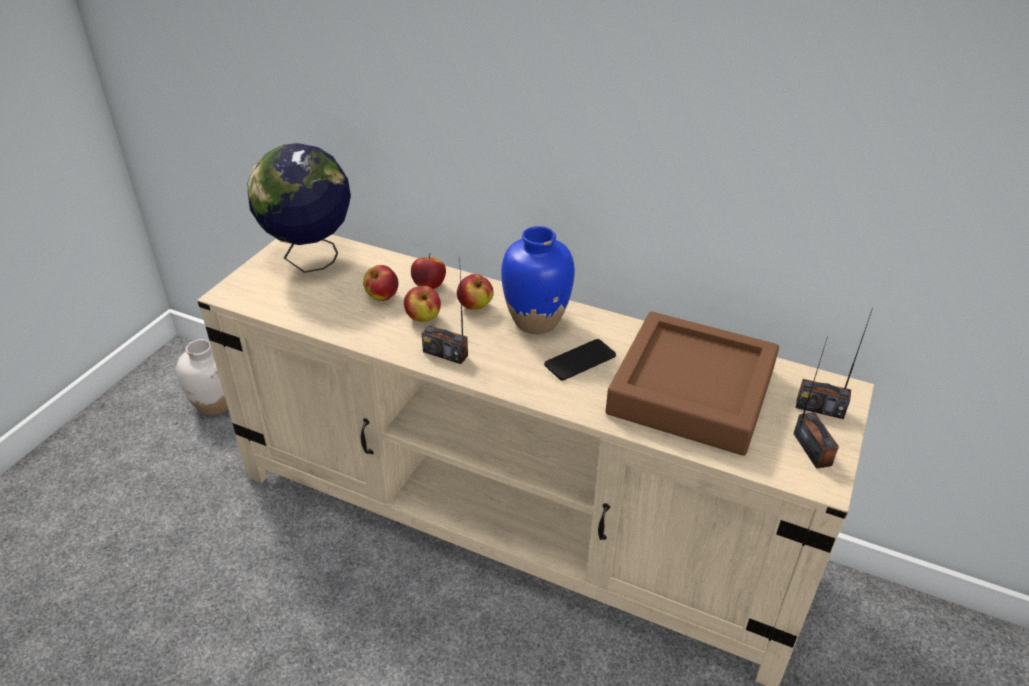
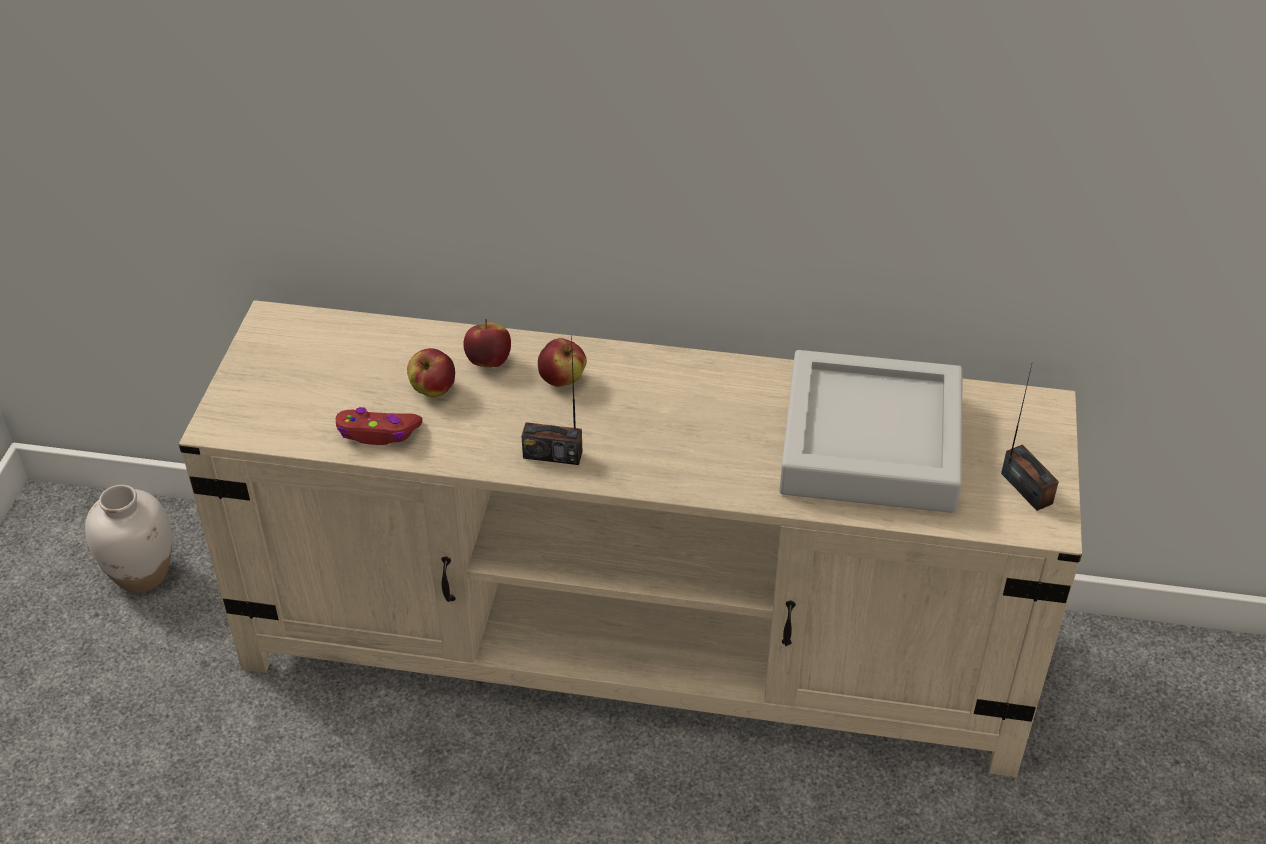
camera: 15 degrees left, 5 degrees up
(310, 259) = (306, 352): globe -> none
(330, 317) = (378, 433): none -> red game controller
(423, 318) = (502, 410): apple -> none
(536, 320) = (649, 385): blue vase -> none
(580, 360) = (724, 430): phone -> none
(691, 391) = (870, 444): brown tray -> grey tray
(820, 408) = (1022, 434): radio -> none

